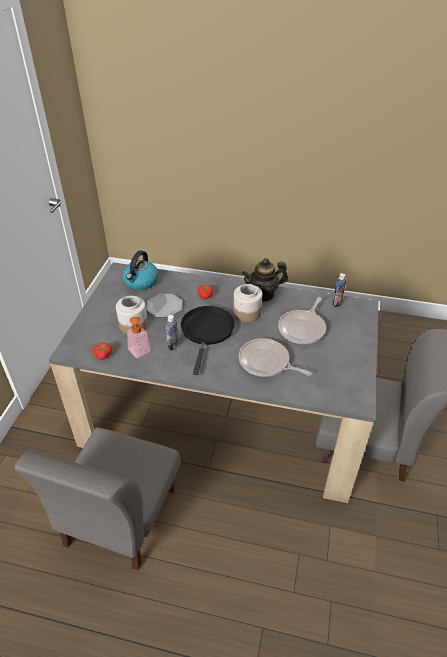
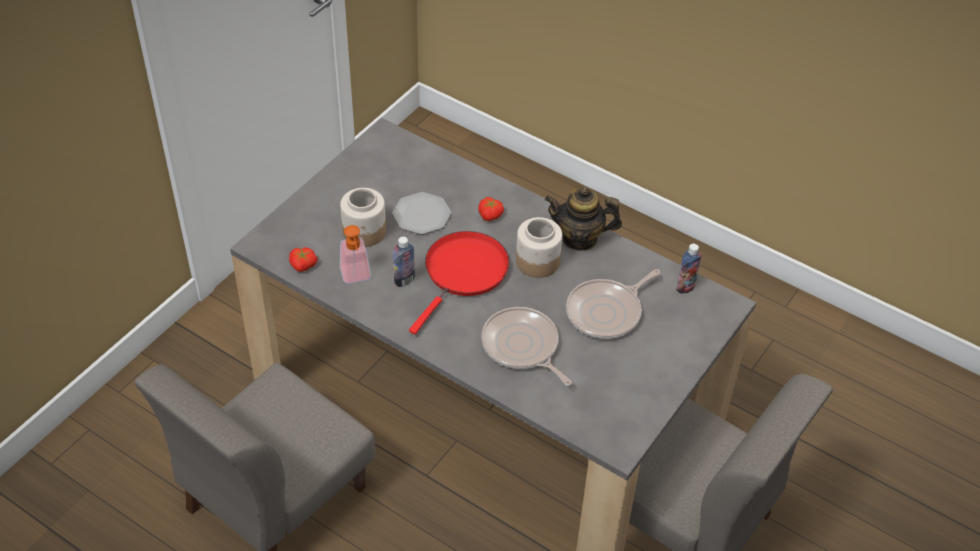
camera: 20 degrees right, 5 degrees up
(141, 282) = (407, 164): kettle -> none
(207, 331) = (464, 273): black frying pan -> red frying pan

